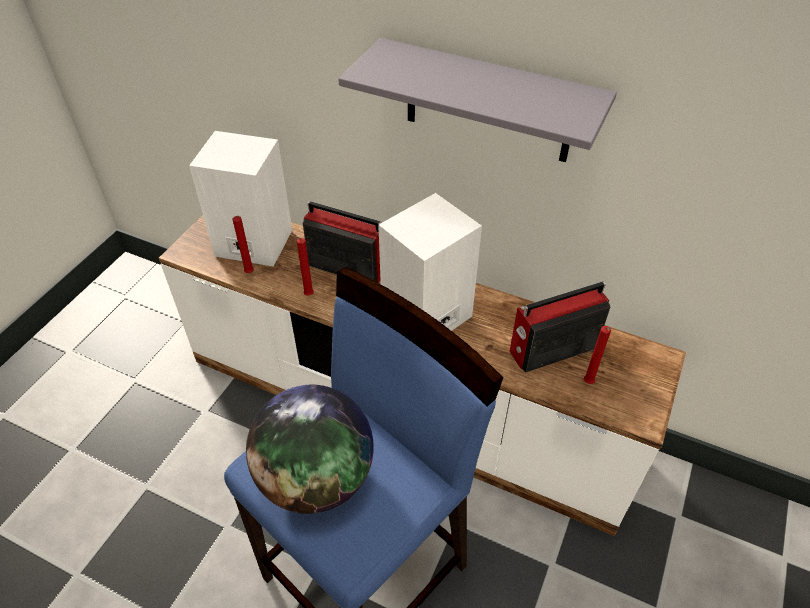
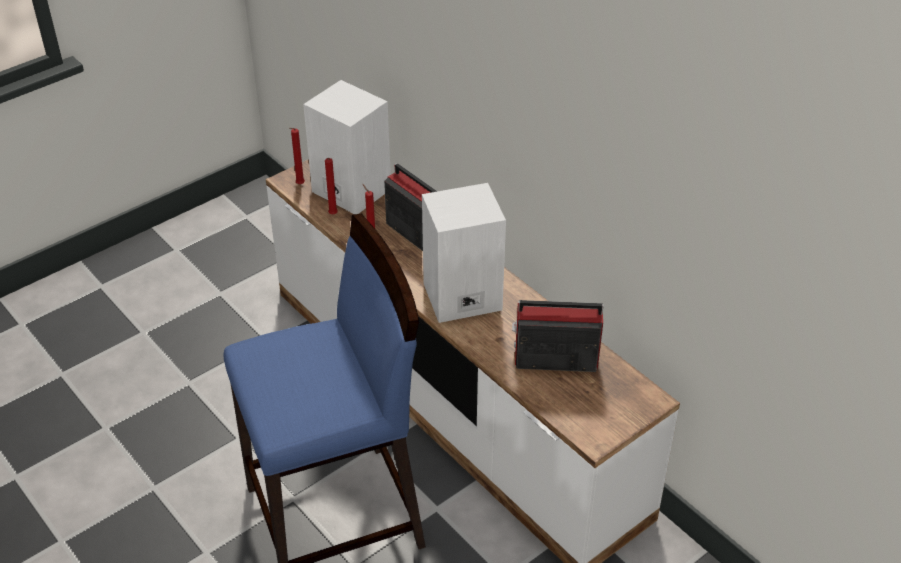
camera: 25 degrees right, 5 degrees down
(316, 478) = (285, 372): globe -> none
(488, 102) = (537, 115): grey shelf -> none
(588, 383) = (566, 396): red candle -> red candle (299, 185)

